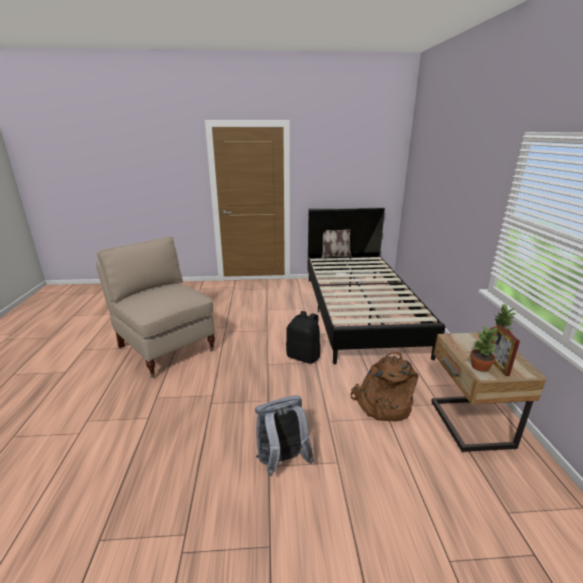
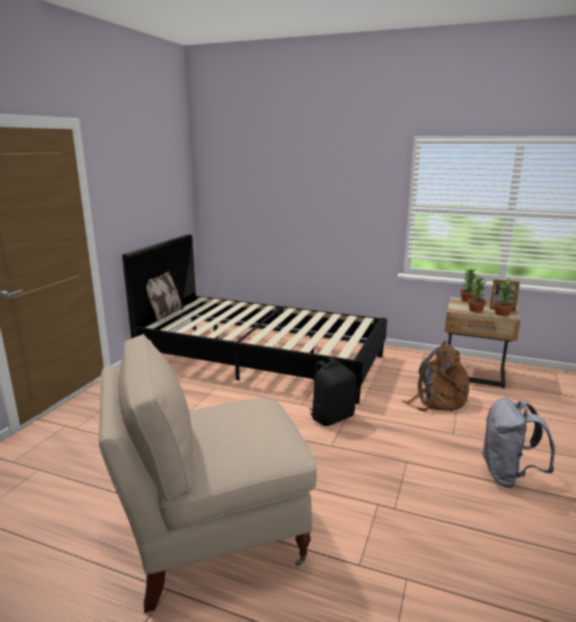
camera: 65 degrees left, 5 degrees down
(467, 349) = (475, 310): none -> potted plant

